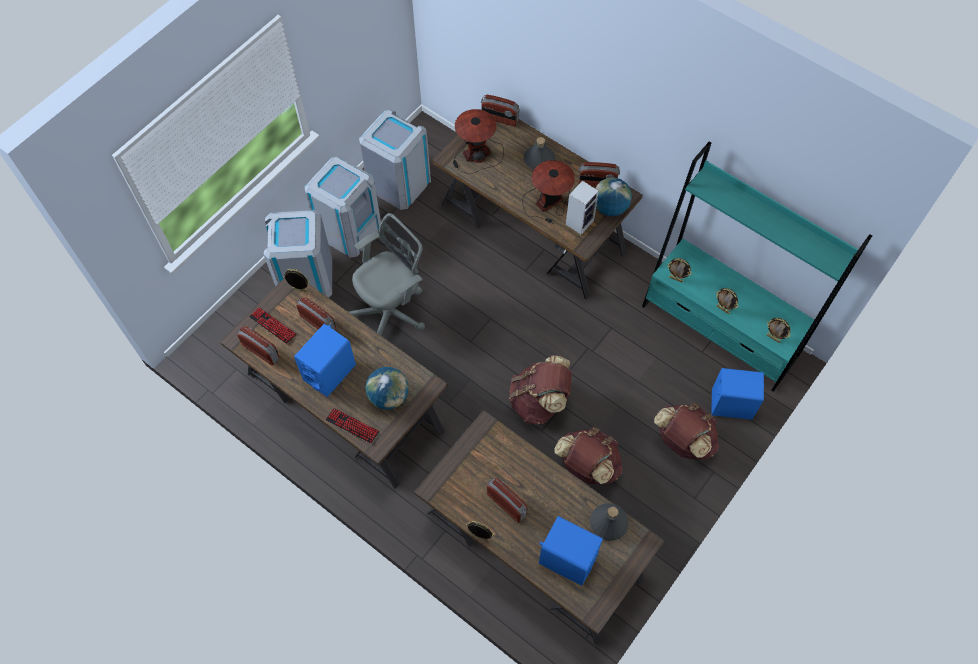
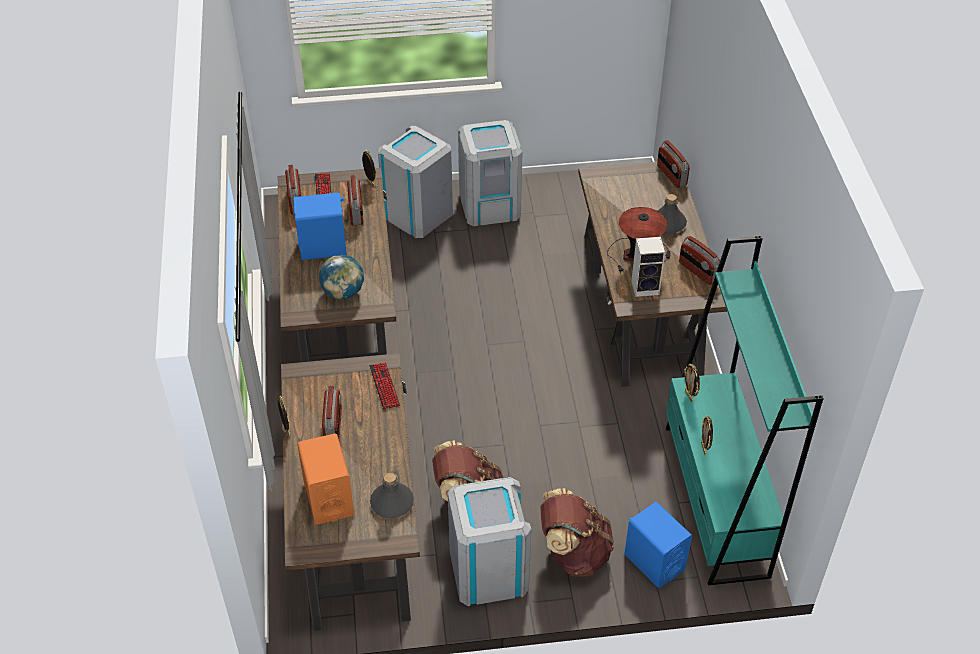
camera: 45 degrees right, 15 degrees down
(352, 426) = (294, 291): keyboard -> keyboard (384, 386)
(392, 311) = (452, 280): grey office chair -> none
(399, 183) = (567, 200): grey trash can -> grey trash can (488, 571)
(477, 153) = (621, 186): table lamp -> none
(539, 401) = (488, 427): brown backpack -> none
(567, 559) = (328, 498): blue speaker -> orange speaker
(610, 208) = (686, 295): globe -> none
(773, 338) = (724, 505): picture frame -> none

